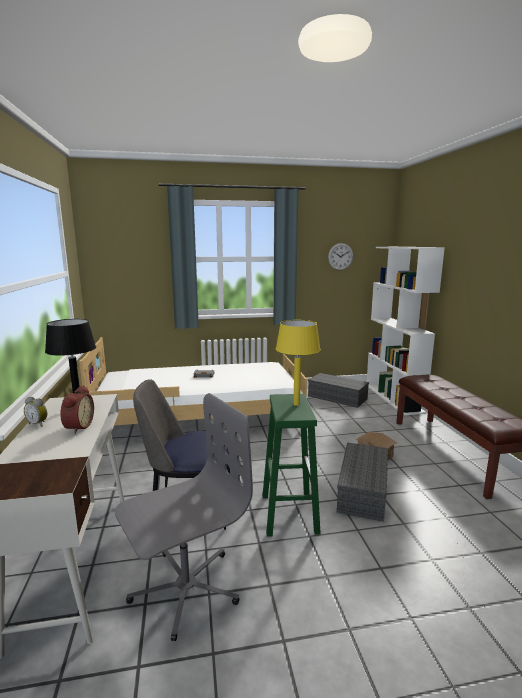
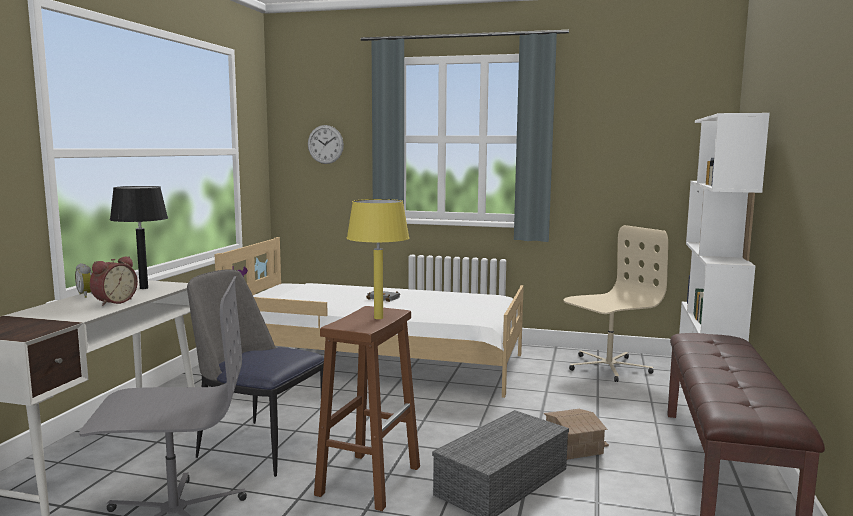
camera: 25 degrees right, 5 degrees down
(288, 512) = (369, 479): green stool -> brown stool
(338, 397) = (608, 367): grey storage box -> beige office chair
(340, 256) = (633, 137): wall clock -> wall clock (325, 144)

